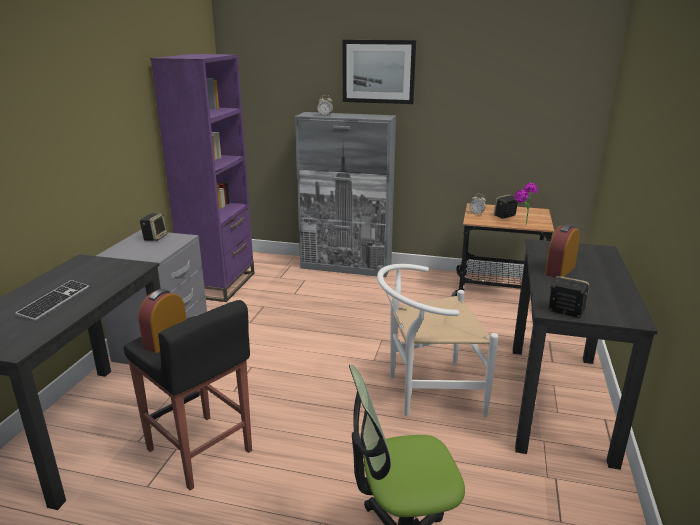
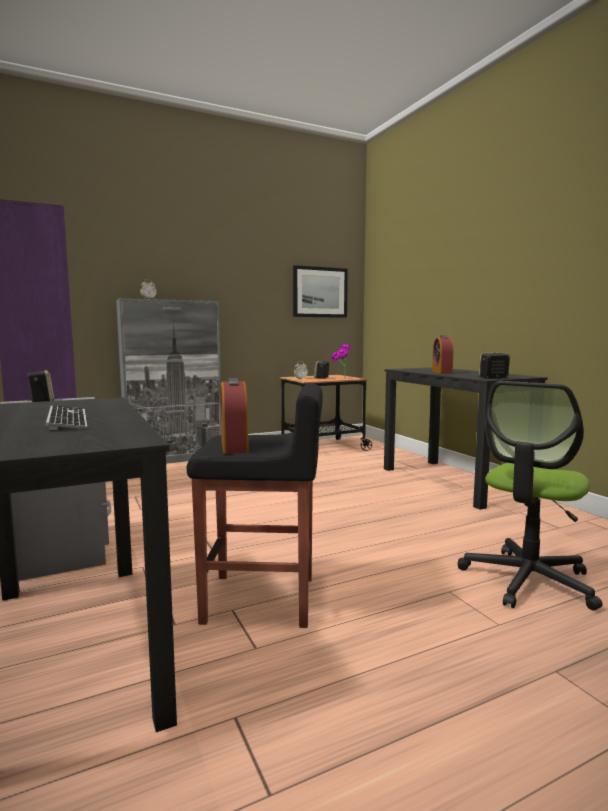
camera: 40 degrees left, 15 degrees down
(378, 71) = (191, 263): picture -> picture (320, 292)
(426, 392) = (374, 502): white chair -> none

